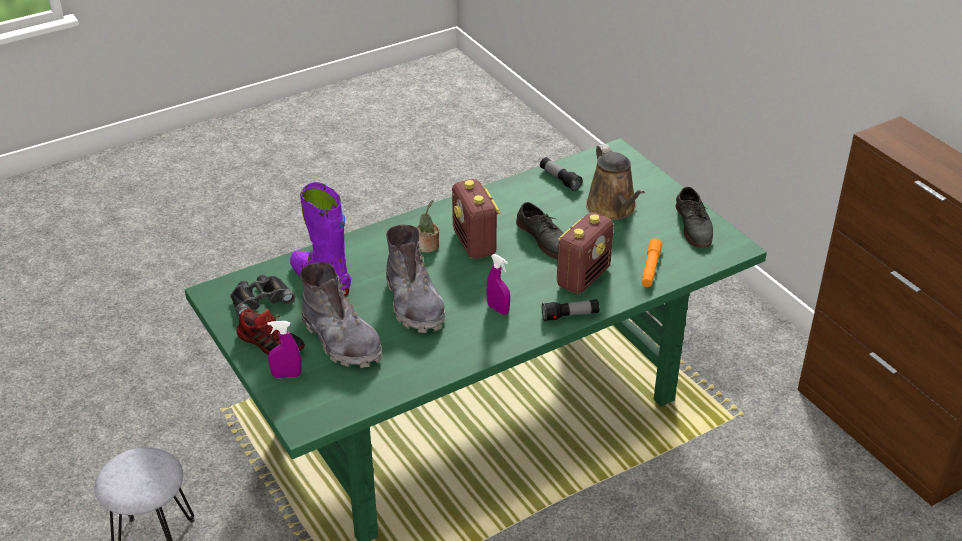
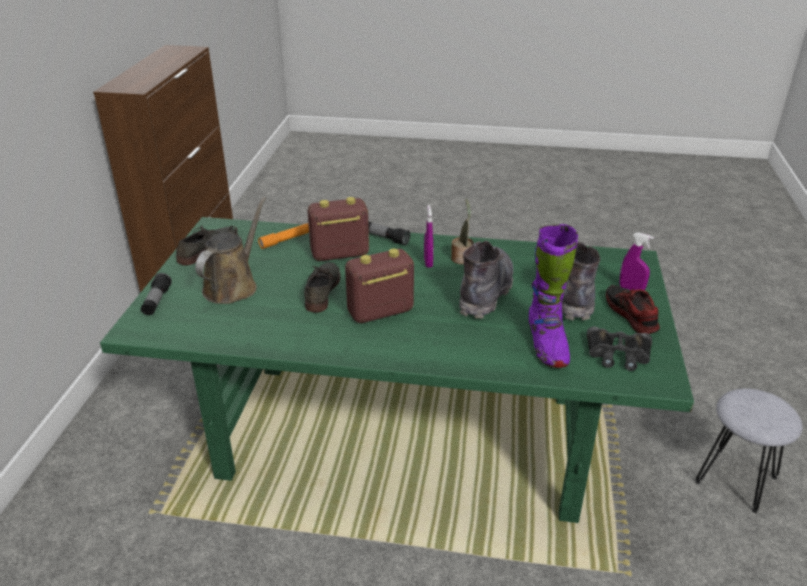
camera: 140 degrees left, 5 degrees down
(428, 246) = (421, 329): potted plant -> potted plant (462, 258)
(474, 243) = (380, 312): radio -> radio turned 135 degrees counterclockwise
(559, 179) = (224, 330): flashlight -> flashlight (157, 301)

